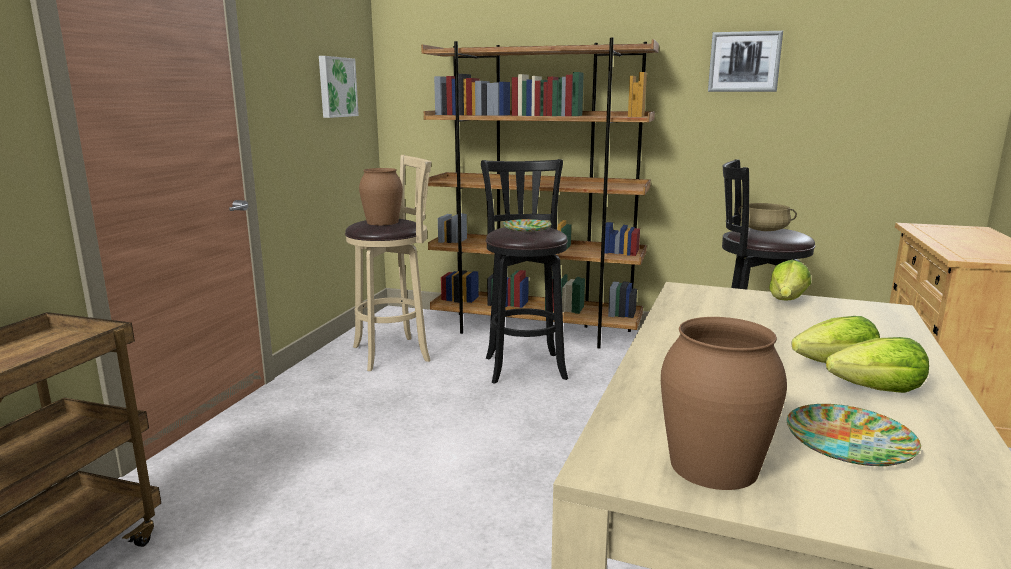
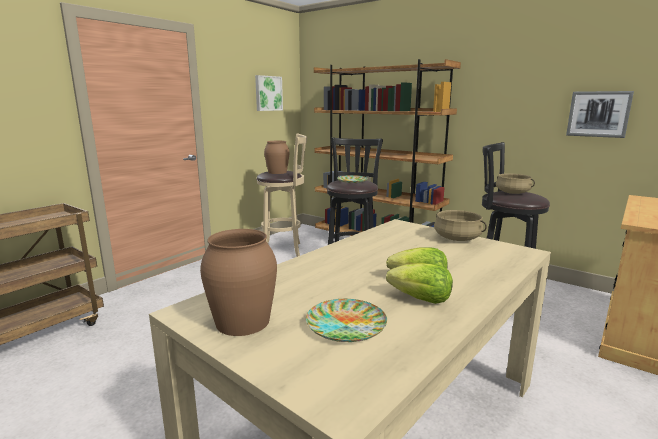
camera: 20 degrees right, 0 degrees up
(744, 62) = (520, 73): picture -> picture (598, 114)
(787, 301) = (457, 238): lettuce -> beige cooking pot

